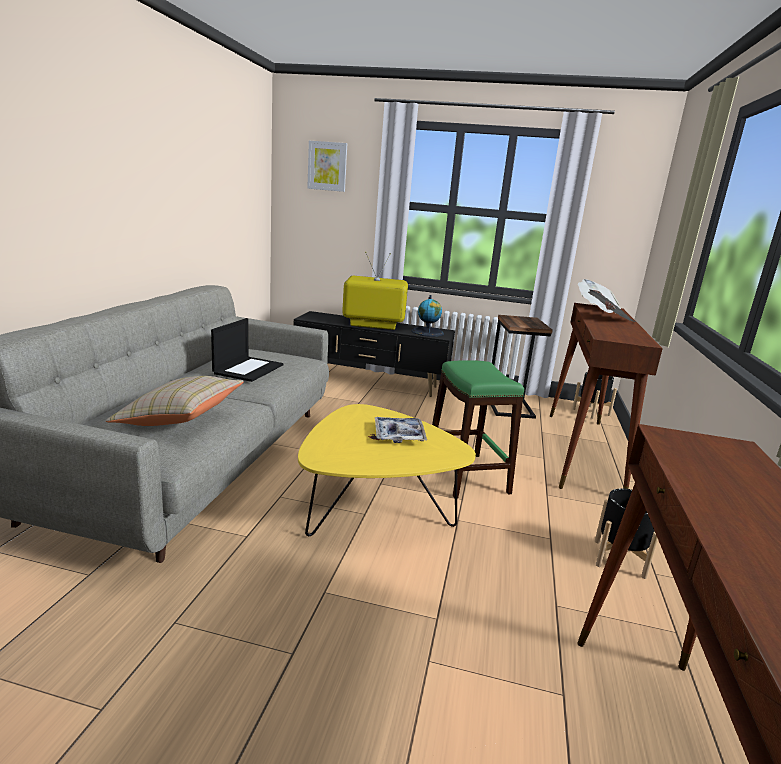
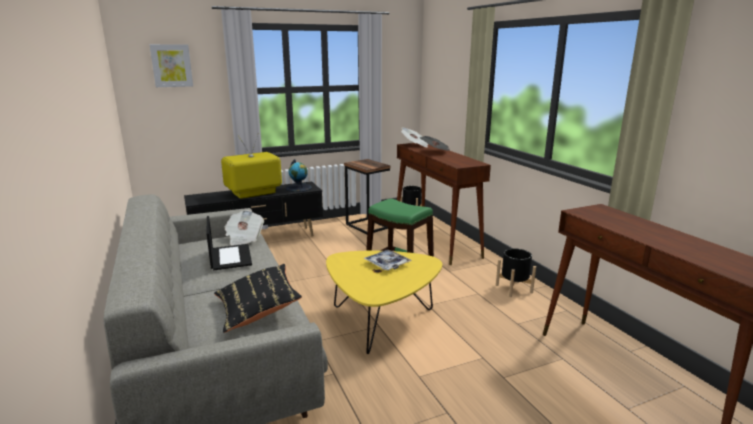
camera: 35 degrees left, 0 degrees up
(179, 419) = (258, 310): beige pillow -> black pillow
(293, 358) = (244, 238): none -> newspaper

